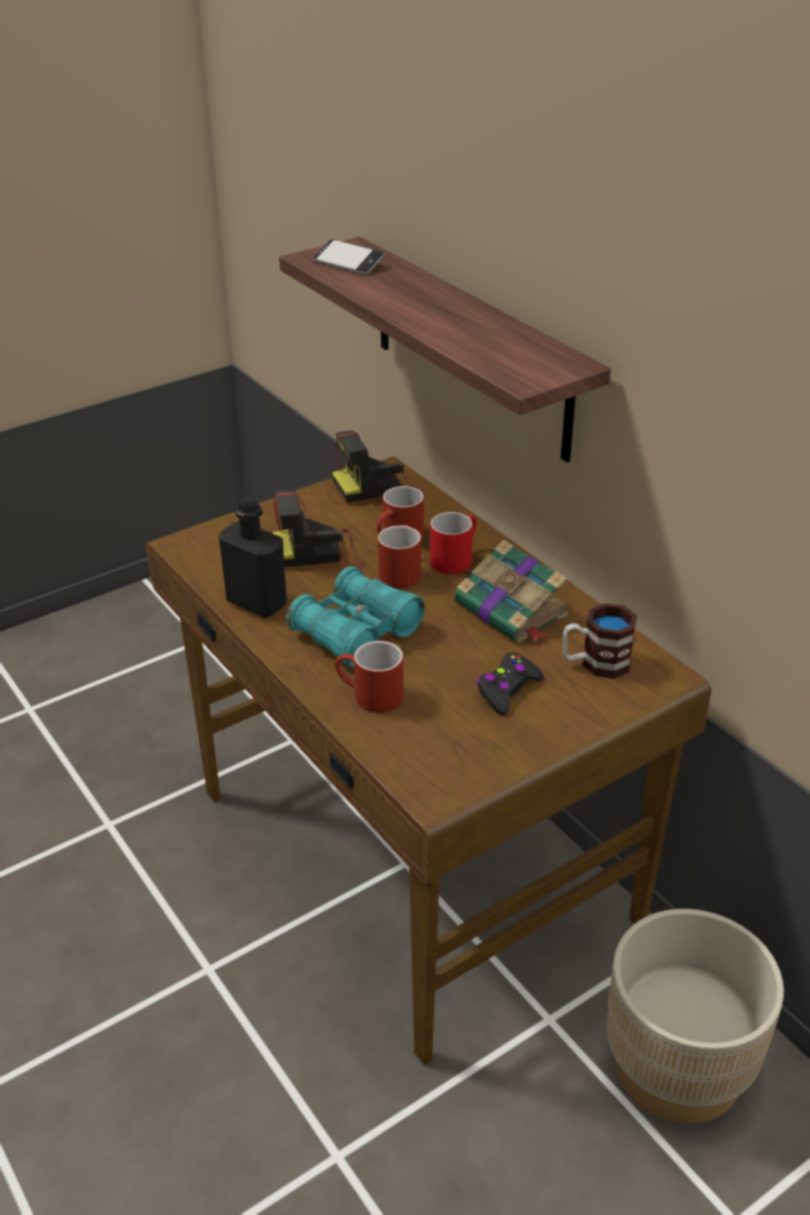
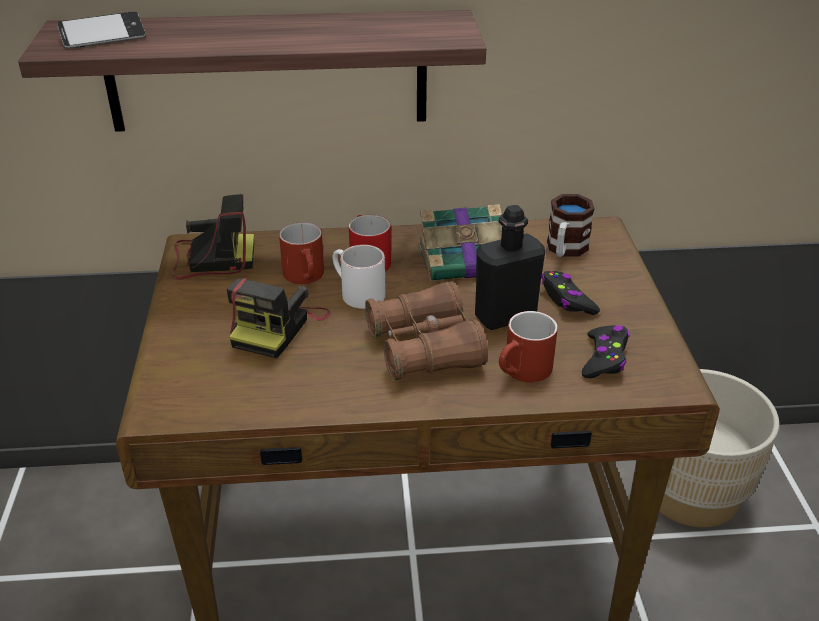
camera: 60 degrees left, 0 degrees up
(257, 603) = (320, 392): black bottle -> black bottle (505, 316)
(356, 633) = (424, 348): turquoise binoculars -> brown binoculars
(378, 487) = (211, 259): camera -> camera turned 105 degrees counterclockwise
(399, 571) = (356, 293): red mug -> white mug
(433, 739) = (604, 358): none -> black game controller

